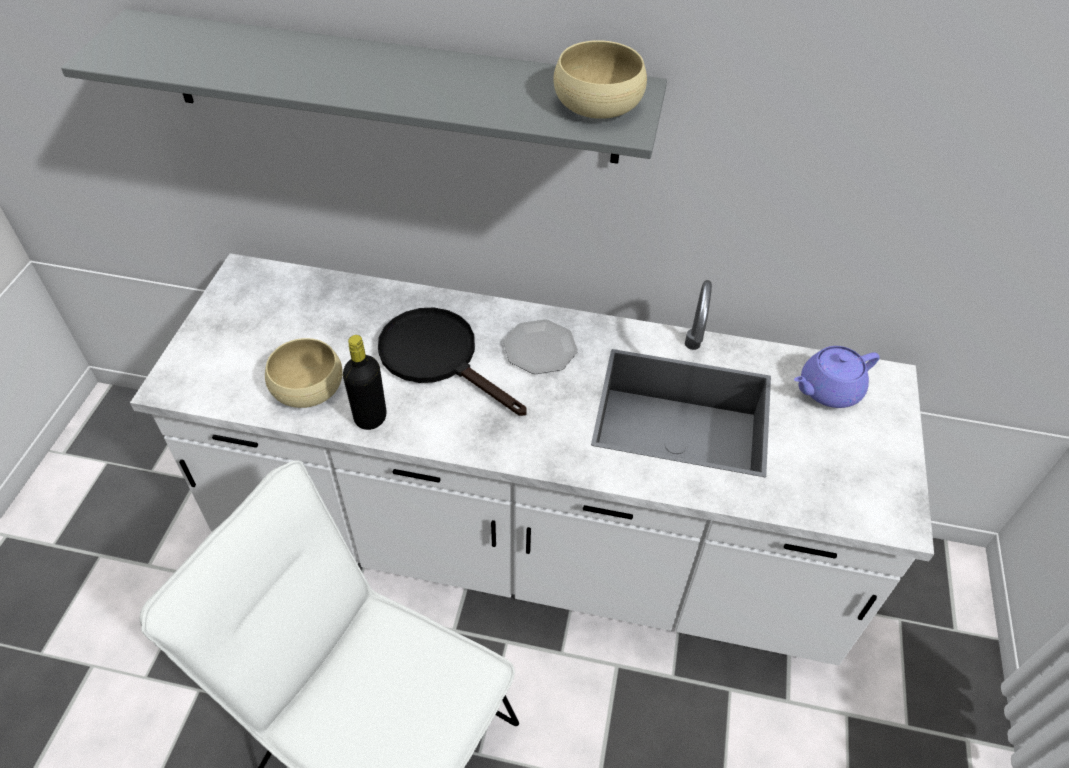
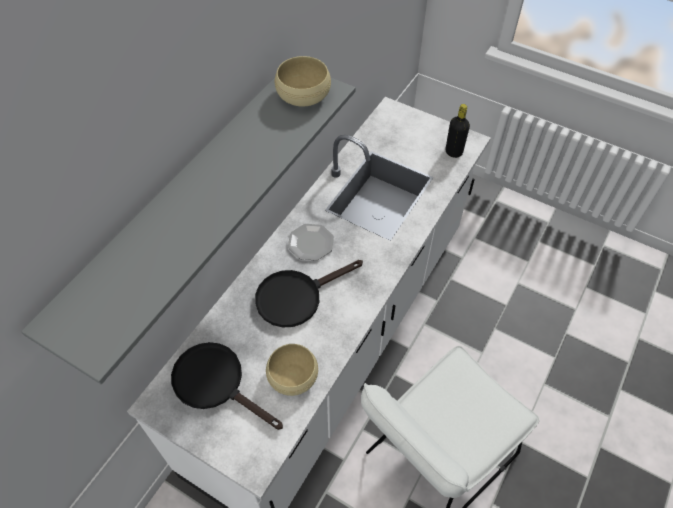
camera: 70 degrees left, 5 degrees up
(281, 316) = (216, 383): none -> black frying pan
(370, 418) = (332, 344): black bottle -> black bottle (453, 152)
(828, 390) = (388, 133): purple teapot -> none

